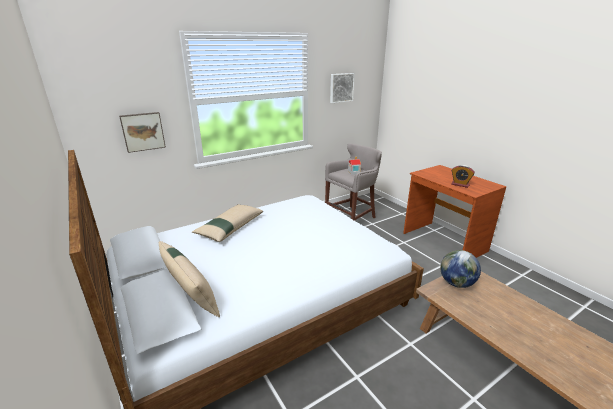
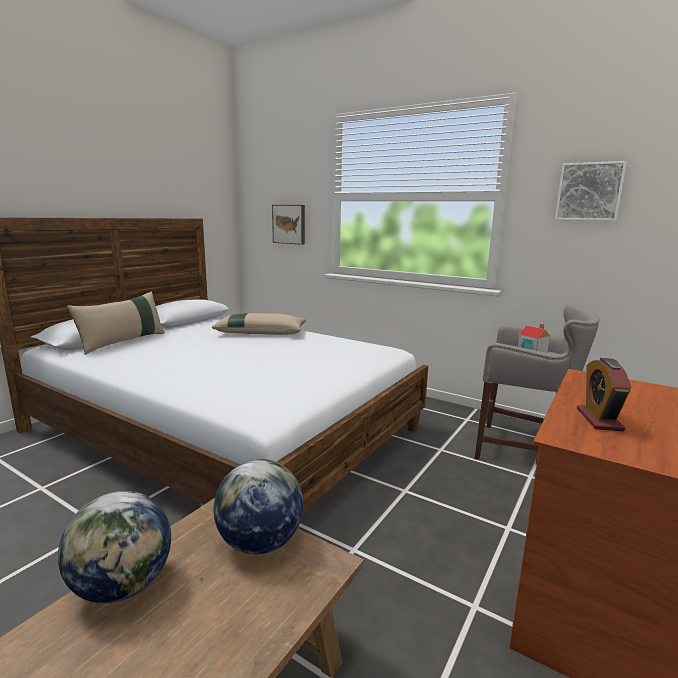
camera: 65 degrees right, 10 degrees down
(483, 322) = (123, 586): none -> globe

